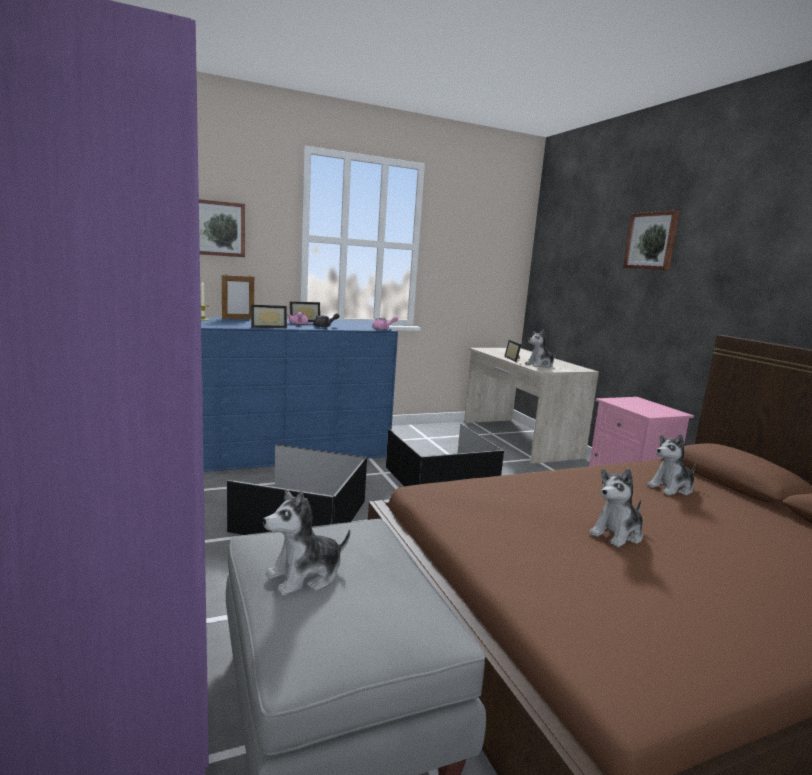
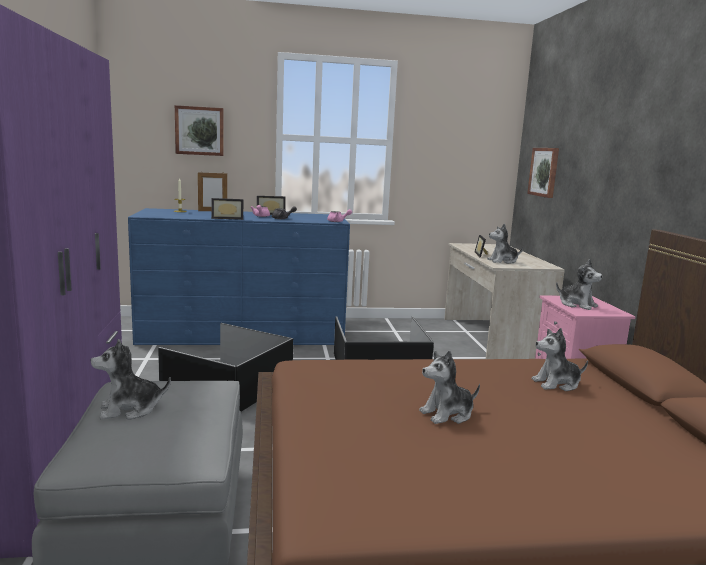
camera: 15 degrees right, 0 degrees up
(637, 406) = (577, 305): none -> plush toy
(652, 241) = (610, 130): picture -> picture (544, 172)

